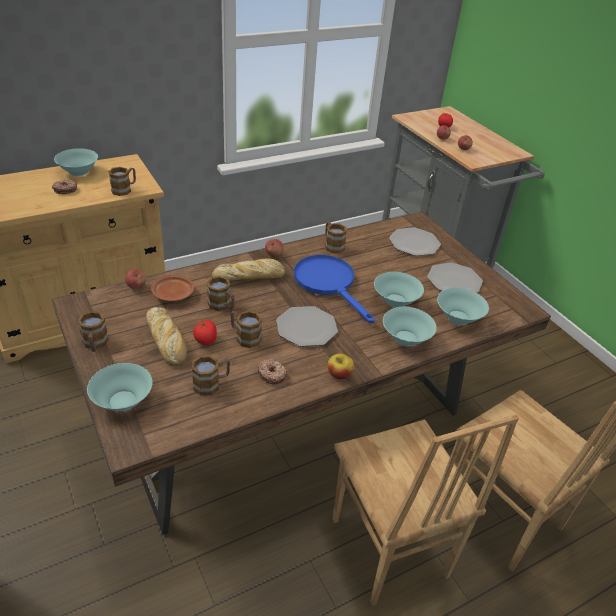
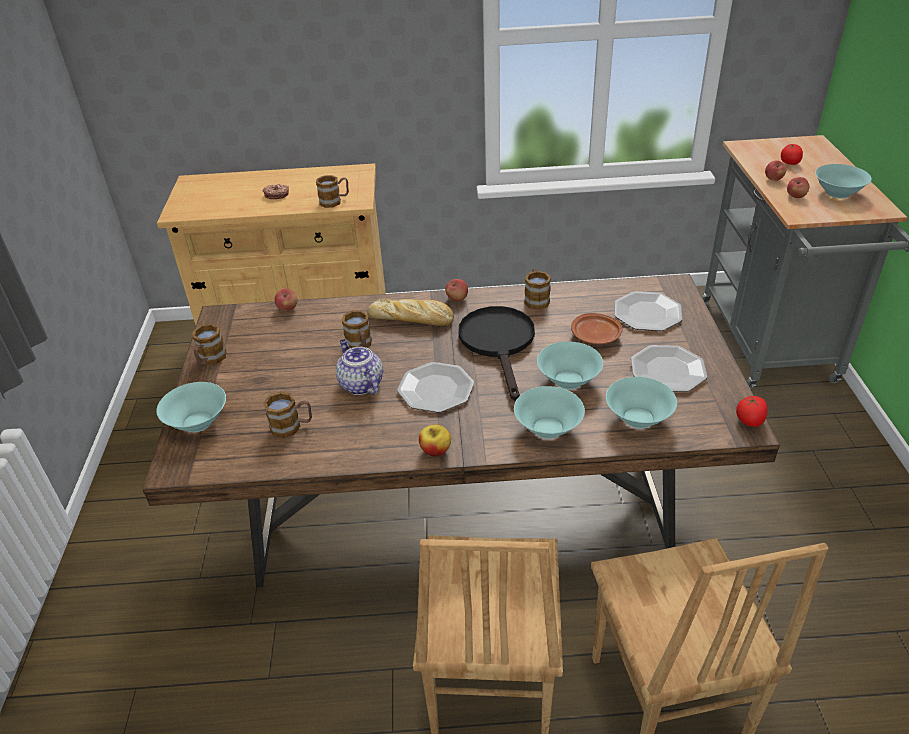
camera: 30 degrees right, 0 degrees up
(78, 171) = (302, 176): turquoise bowl -> turquoise bowl (837, 193)
(167, 341) = (279, 371): bread -> none
(173, 294) = (319, 324): brown plate -> brown plate (596, 337)
(206, 340) = (318, 379): tomato -> tomato (749, 421)
(244, 337) = (360, 384): mug -> teapot
(272, 374) = (360, 432): donut -> none
(329, 284) = (499, 343): blue frying pan -> black frying pan

